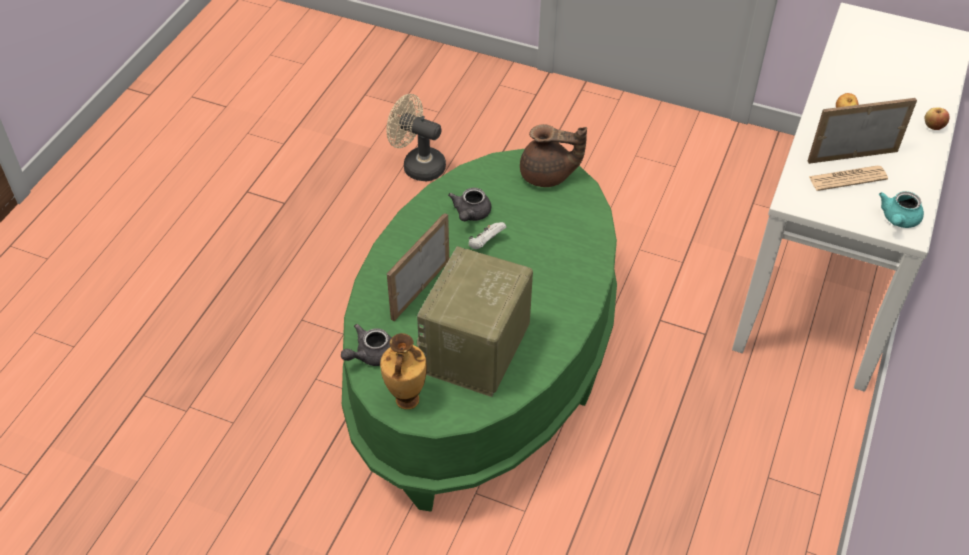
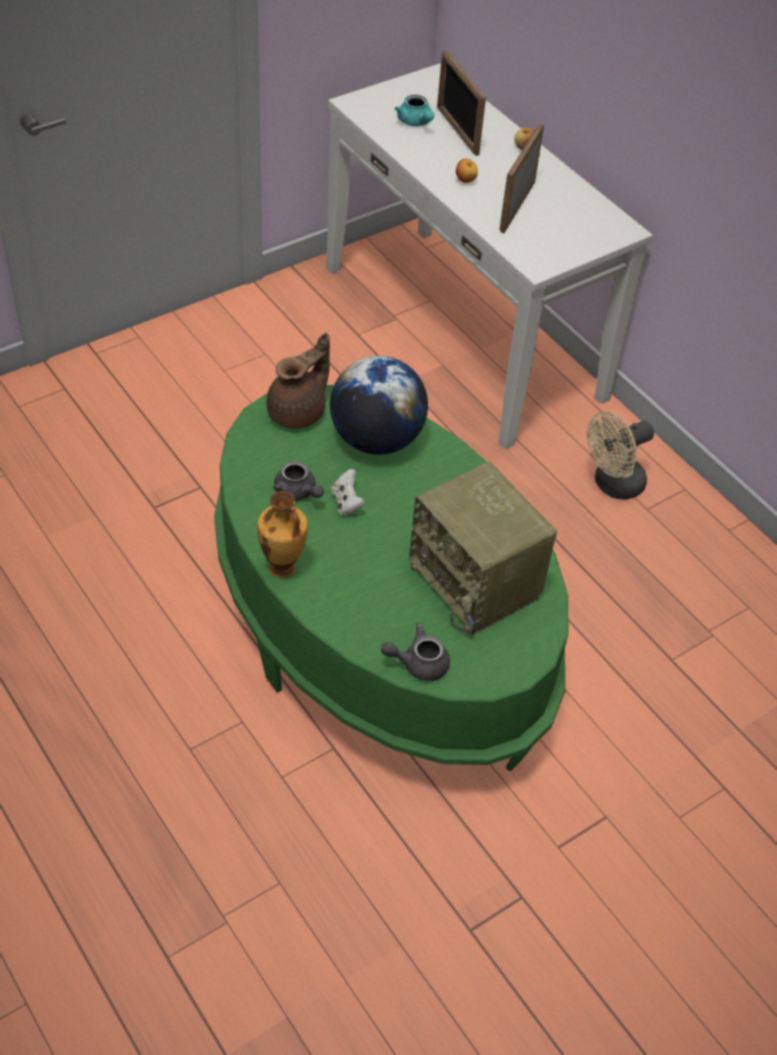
camera: 60 degrees left, 0 degrees up
(370, 355) = (418, 663): grey teapot -> grey teapot turned 90 degrees clockwise
(406, 401) = (497, 664): vase -> vase (282, 569)
(417, 165) = (65, 534): beige fan -> beige fan (612, 485)
(420, 289) = (363, 582): picture frame -> picture frame (457, 131)
(562, 228) = (376, 440): none -> globe
(847, 178) = (540, 224): newspaper -> none
(898, 220) = (607, 227): turquoise teapot -> turquoise teapot (416, 122)

